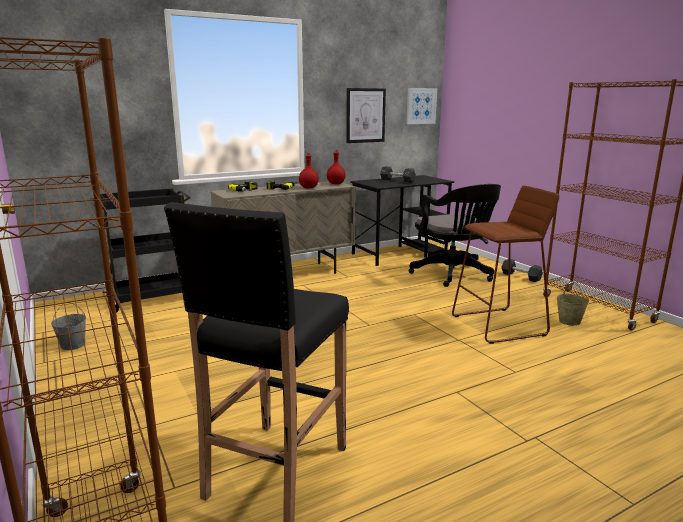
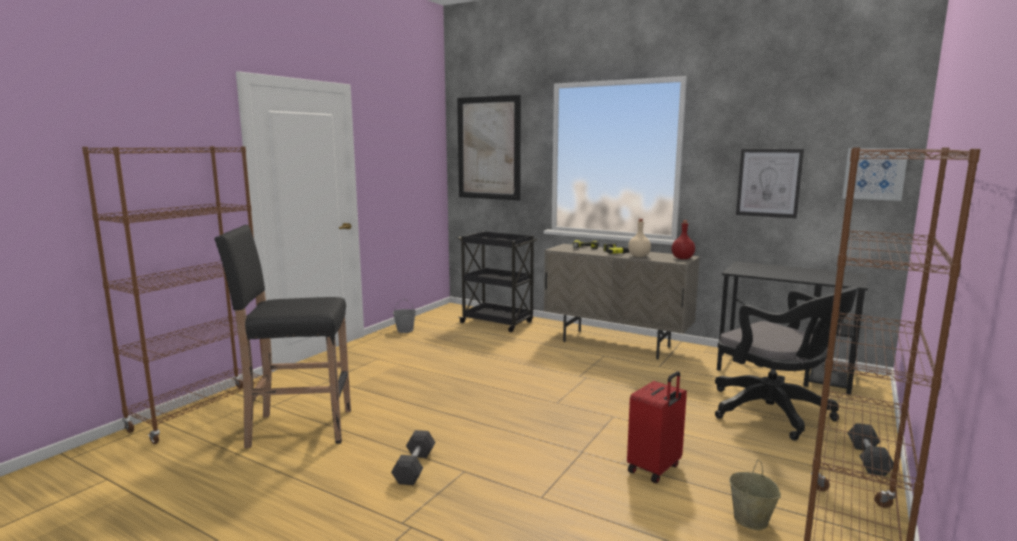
camera: 60 degrees right, 5 degrees down
(74, 85) = (488, 148): none -> picture
(308, 188) = (638, 256): red bottle -> beige bottle
(397, 181) = (788, 271): black dumbbell -> black dumbbell (414, 467)
(453, 275) = (775, 414): black office chair -> black office chair turned 75 degrees counterclockwise
(498, 325) = (655, 469): brown stool -> red suitcase

